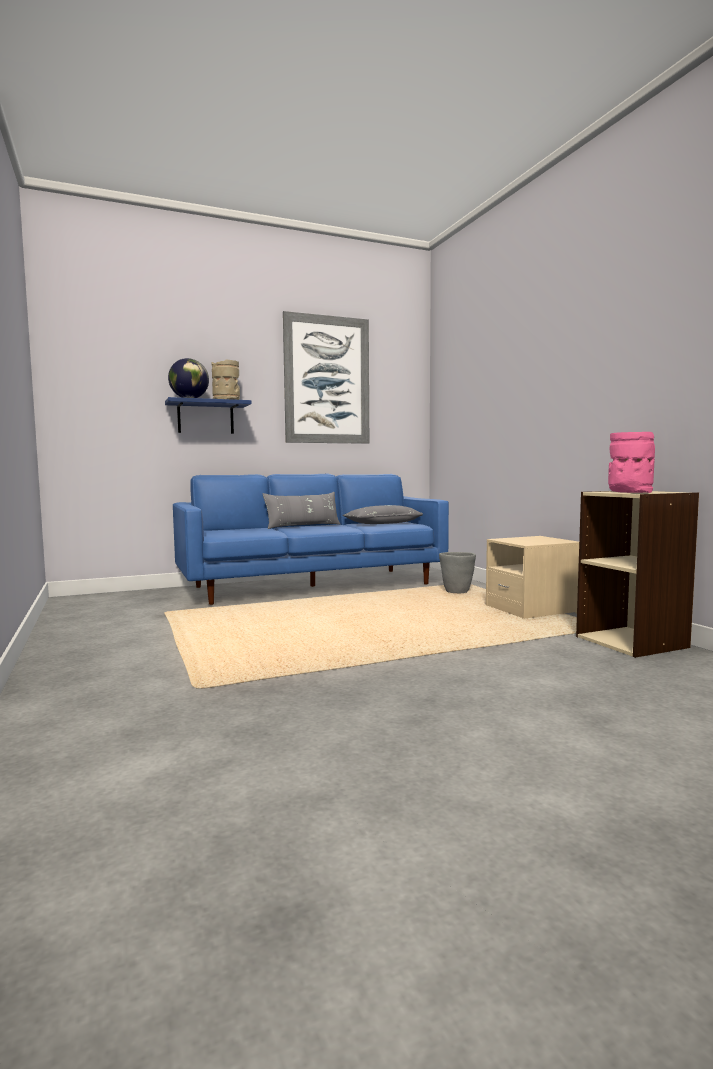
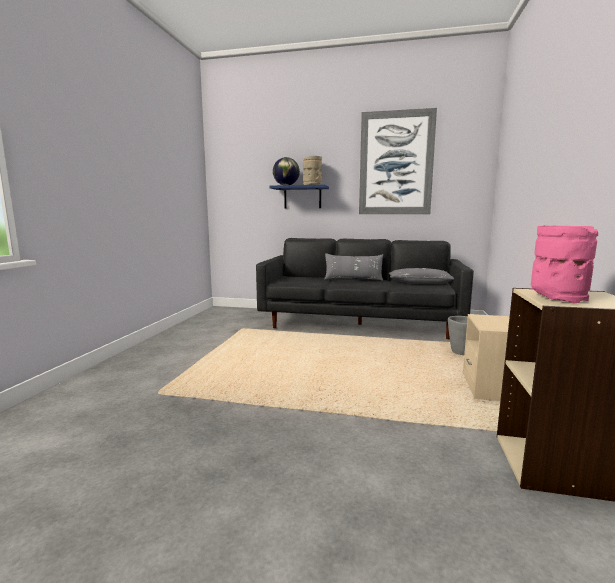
camera: 35 degrees right, 5 degrees up
(313, 586) = (360, 324): blue sofa -> black sofa

